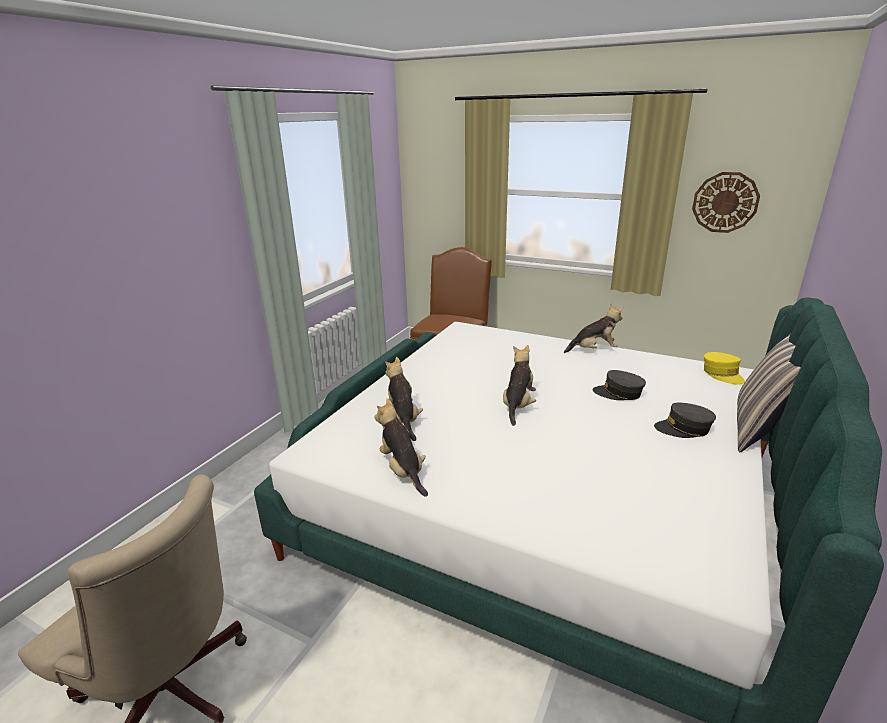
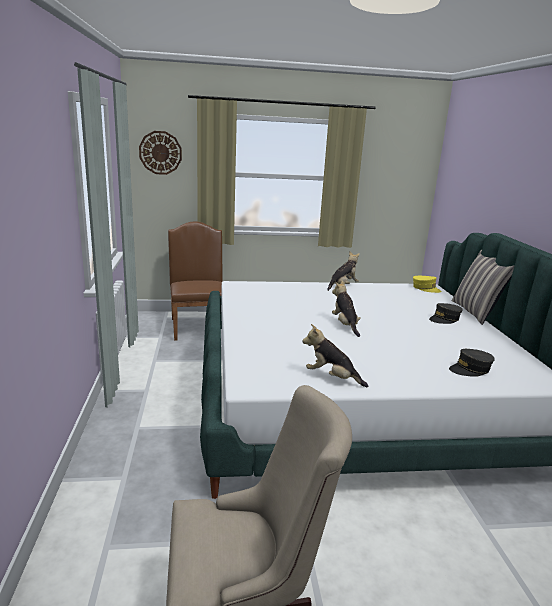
camera: 35 degrees left, 5 degrees down
(403, 420) = (285, 349): plush toy -> none
(618, 393) = (389, 307): grey cap -> grey cap (470, 369)
(725, 202) = (385, 181): wall clock -> wall clock (160, 153)

